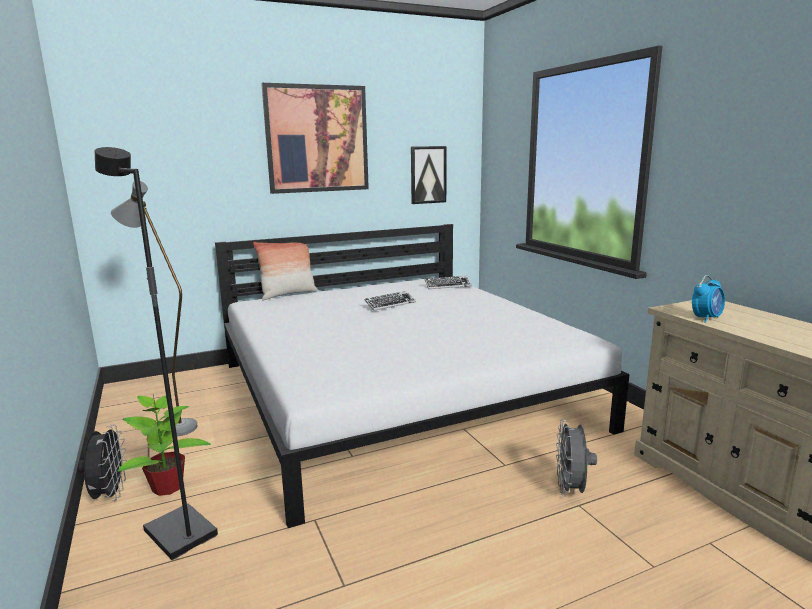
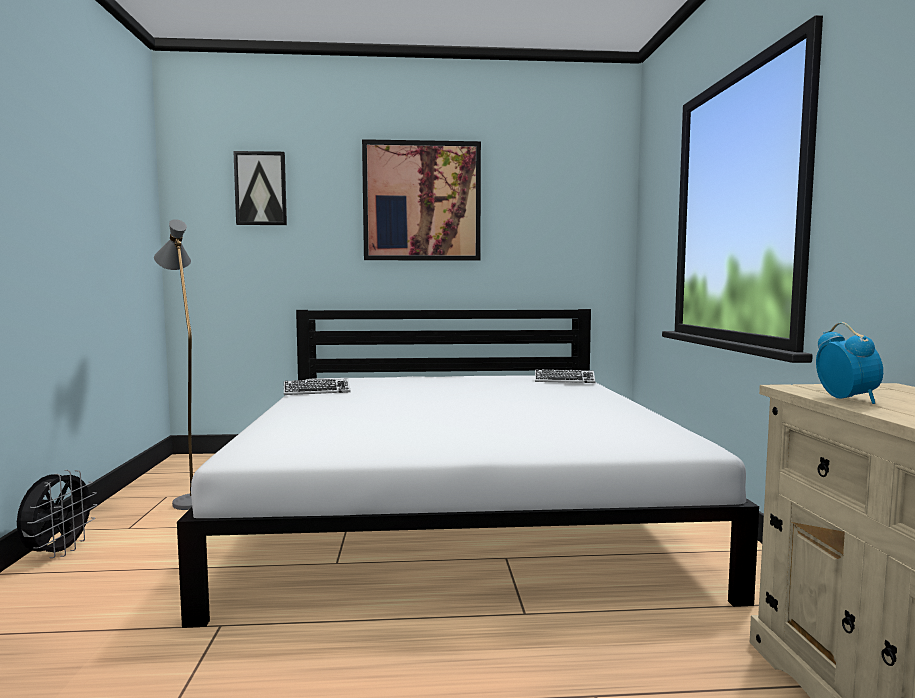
camera: 20 degrees right, 10 degrees down
(168, 487) = (116, 556): potted plant -> none
(178, 534) = (70, 606): black floor lamp -> none
(288, 294) = (371, 376): pillow -> none
(390, 304) = (467, 390): keyboard -> keyboard (317, 391)
(428, 175) = (560, 247): picture -> picture (261, 188)
(571, 490) = (599, 670): grey fan -> none
(706, 318) = (846, 399): alarm clock -> alarm clock turned 75 degrees counterclockwise

